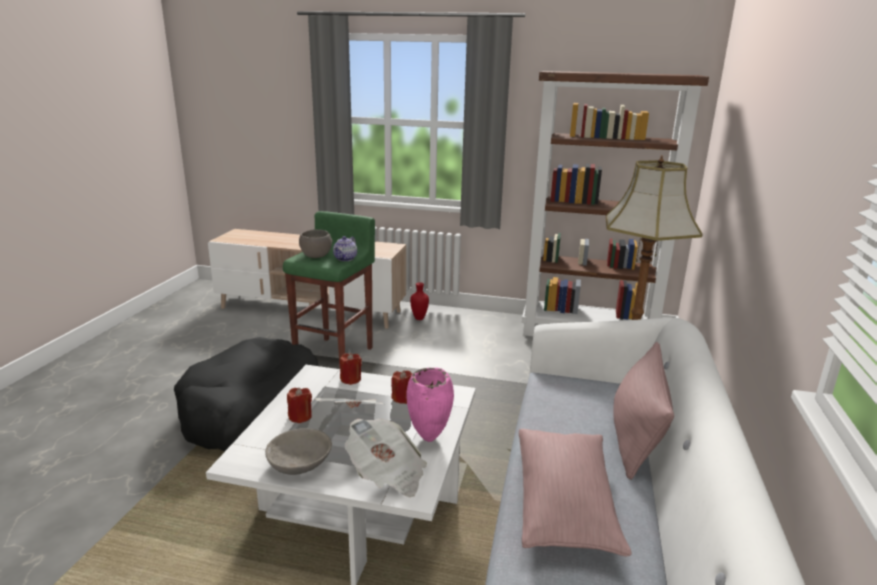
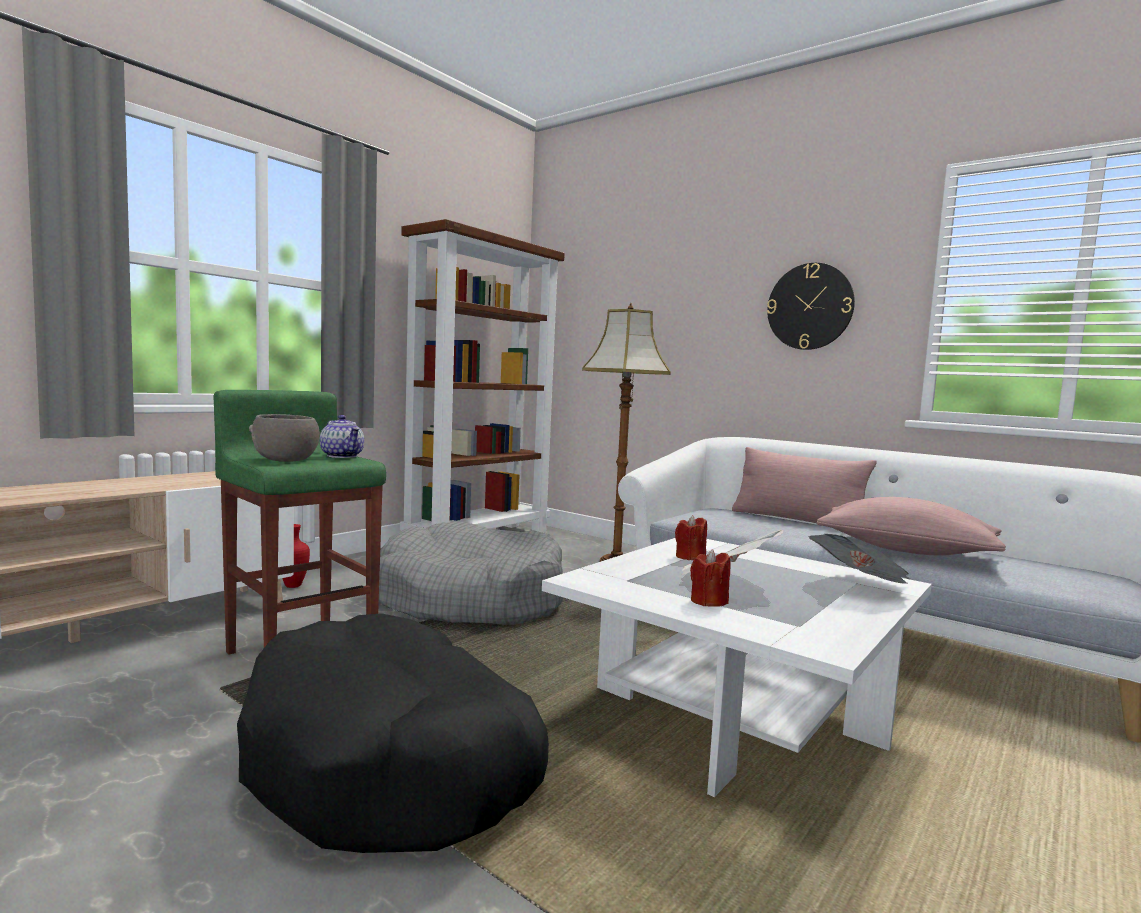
camera: 65 degrees left, 15 degrees down
(299, 463) = (833, 616): grey bowl -> none
(351, 379) = (619, 567): red candle -> none
(429, 439) = (789, 562): pink vase -> none
(459, 369) = (470, 599): none -> grey dog bed
(802, 194) = (810, 306): none -> wall clock

